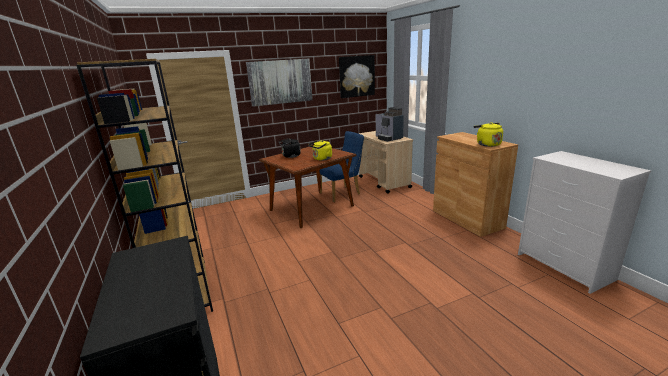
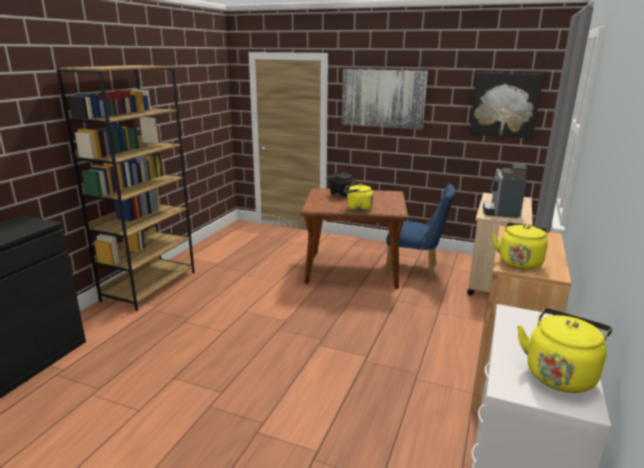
camera: 45 degrees right, 0 degrees up
(607, 165) = (560, 373): none -> yellow kettle

